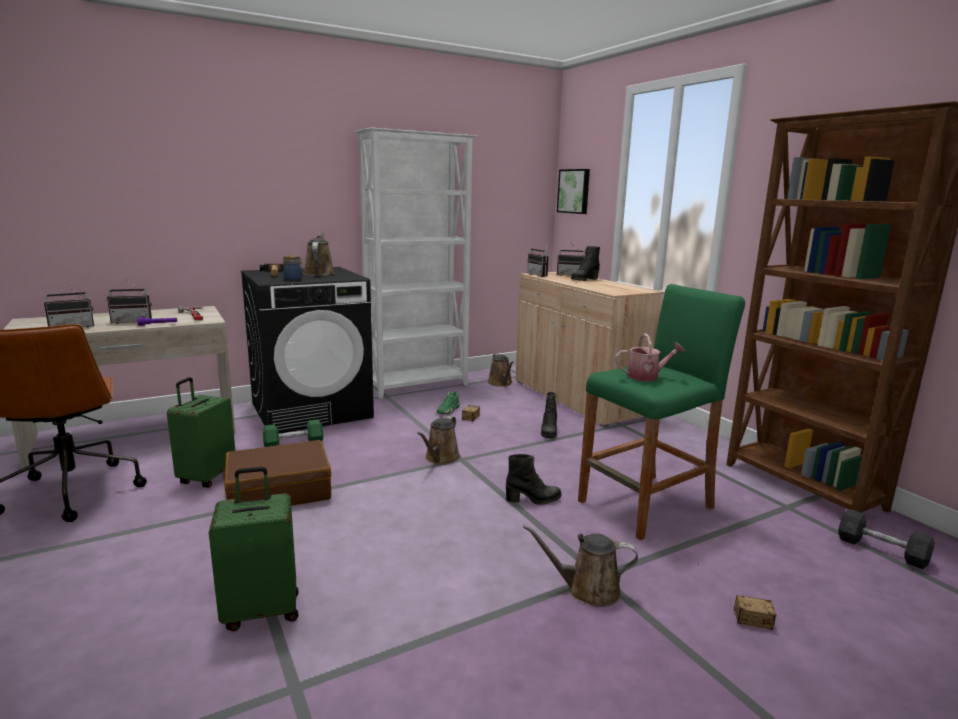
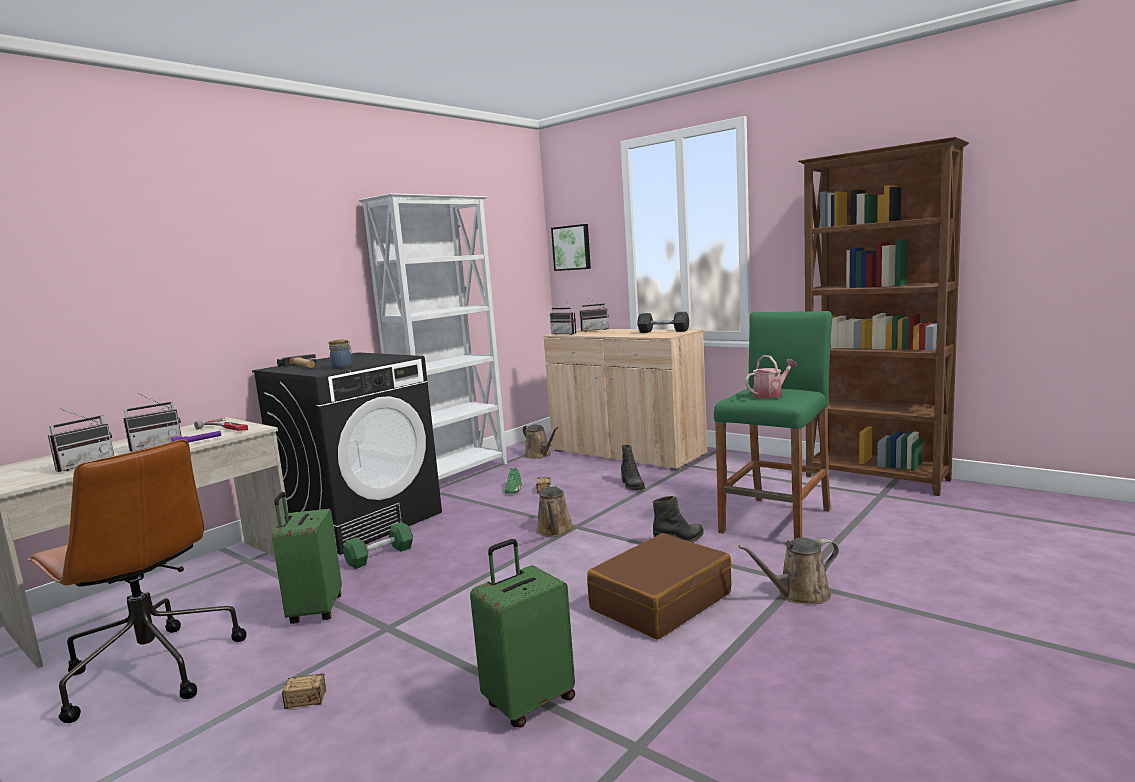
camera: 20 degrees left, 5 degrees down
(279, 490) = (417, 600): brown suitcase -> brown suitcase (660, 601)
(319, 273) = (354, 359): brown watering can -> none
(584, 280) = (615, 331): black boot -> none
(729, 616) = (919, 580): storage box -> storage box (281, 704)
(881, 550) = (971, 507): grey dumbbell -> grey dumbbell (663, 331)

